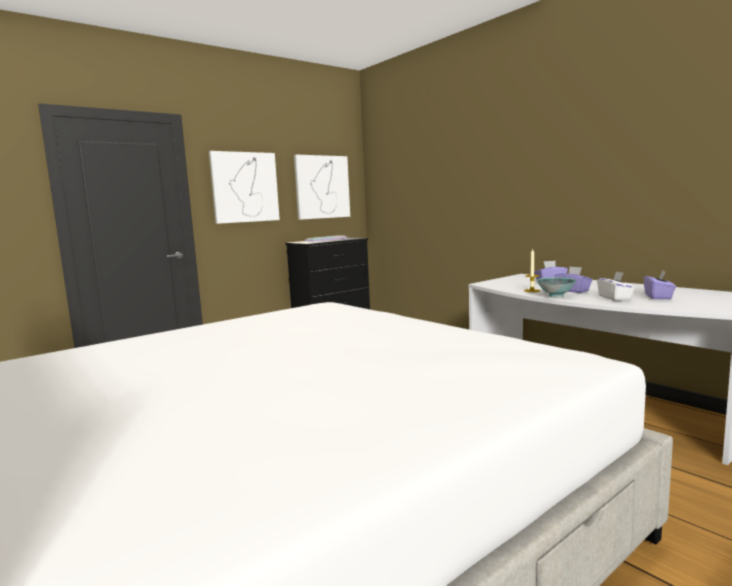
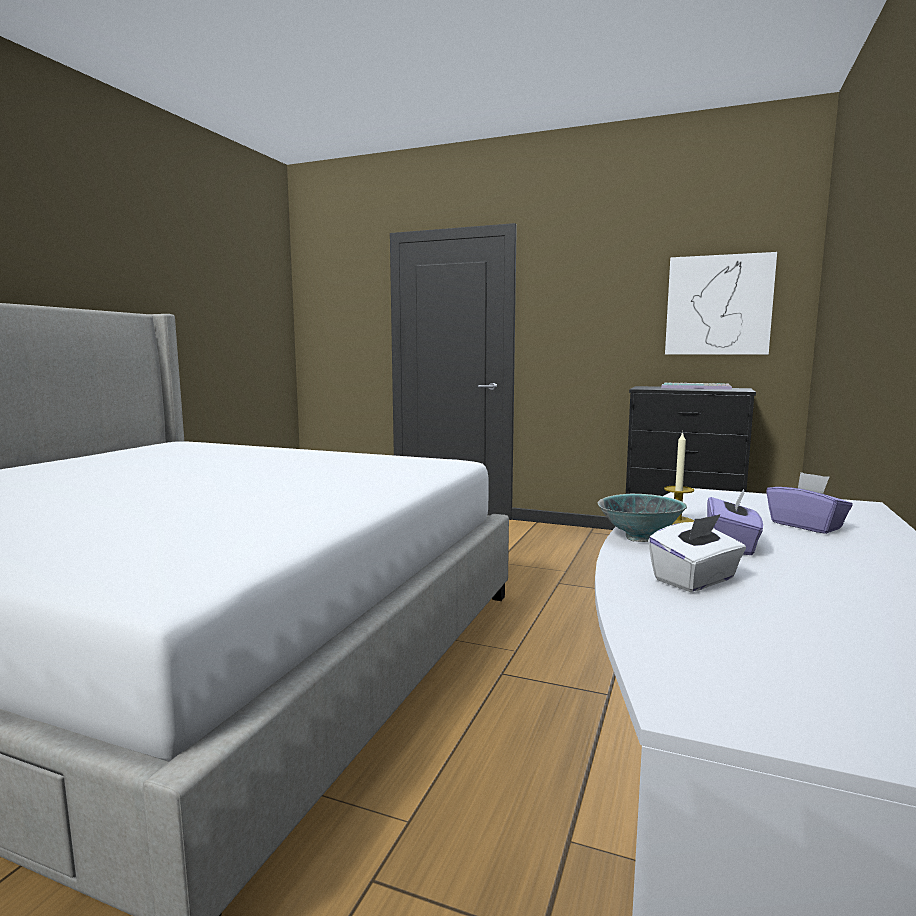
camera: 60 degrees right, 0 degrees up
(245, 187) = (586, 308): picture -> none
(658, 297) = (791, 622): purple tissue box -> none

